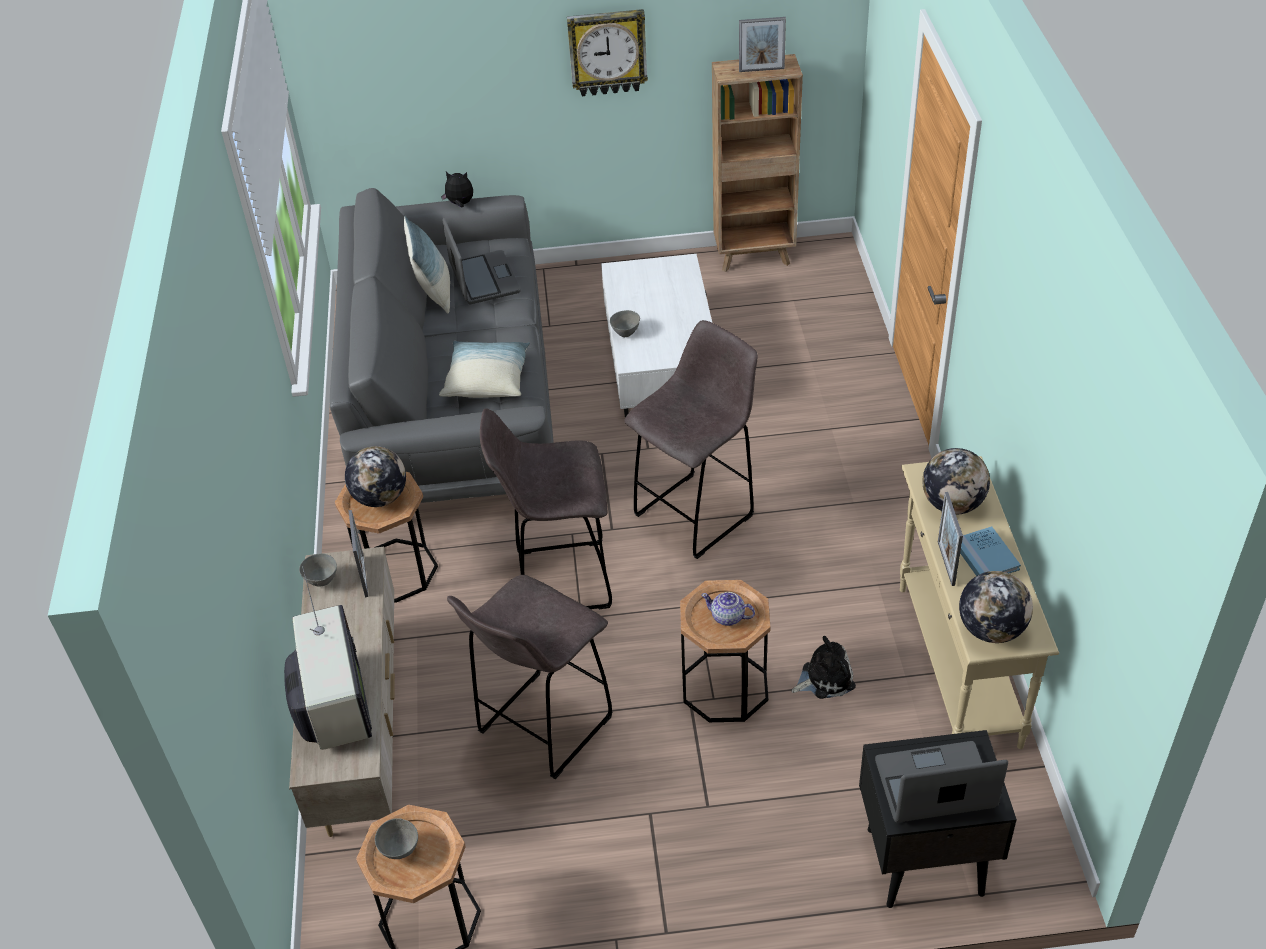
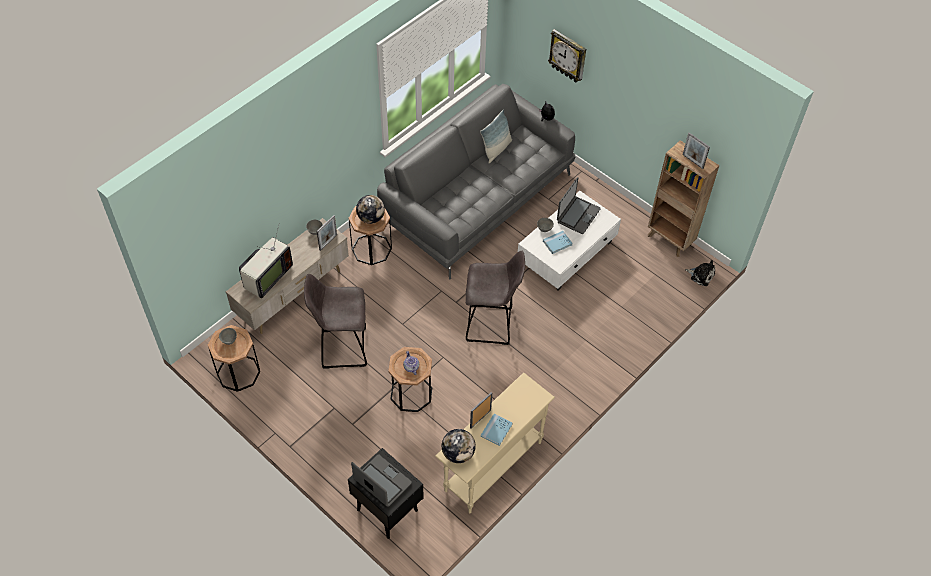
camera: 45 degrees right, 10 degrees up
(483, 279) = (520, 159): laptop -> laptop (578, 215)
(487, 380) = (464, 204): pillow -> none
(559, 579) = (414, 303): grey stool -> none
(607, 52) = (636, 101): wall clock -> wall clock (568, 56)
(664, 334) = (557, 243): none -> blue book
(824, 678) = (445, 424): plush toy -> plush toy (701, 275)
(952, 504) = (516, 402): globe -> none

